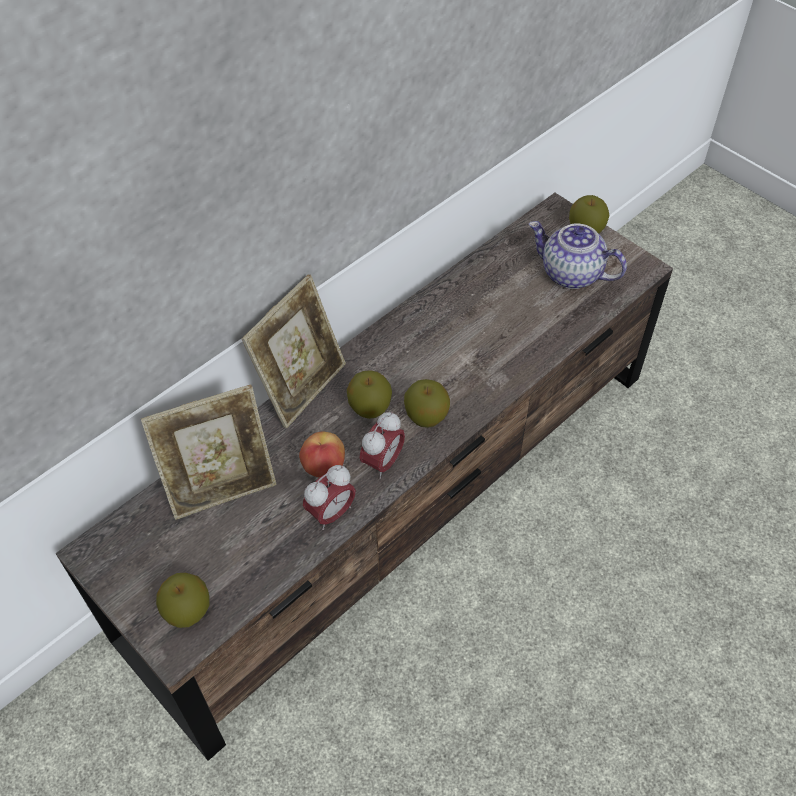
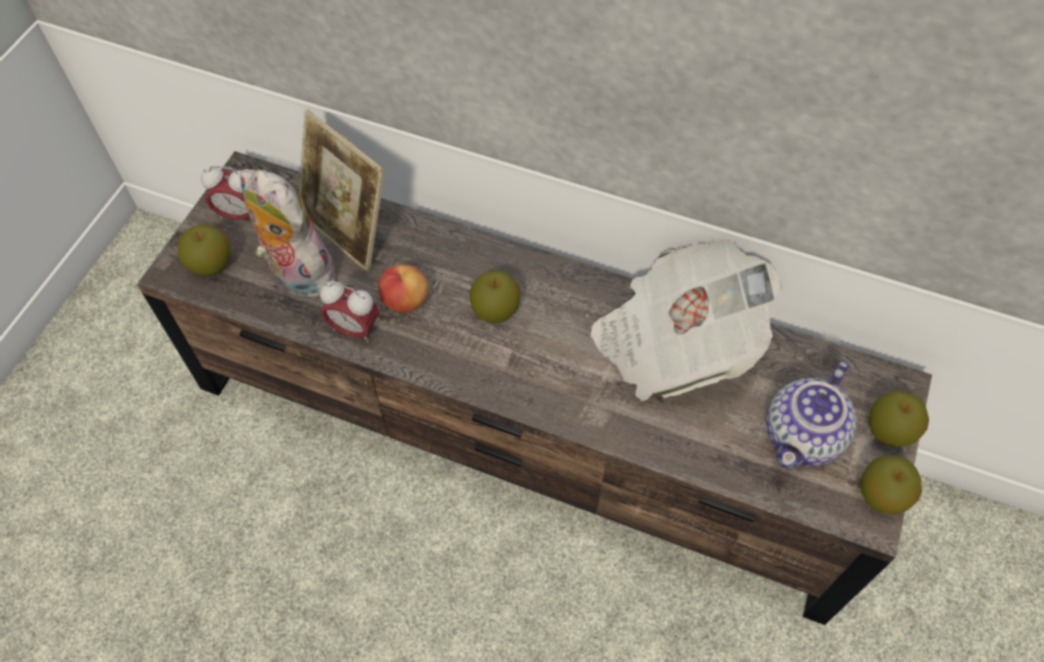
camera: 65 degrees right, 5 degrees up
(244, 540) = (297, 274): none -> plush toy
(302, 386) = (491, 244): picture frame -> none
(383, 462) = (433, 348): alarm clock -> alarm clock (240, 214)
(426, 416) = (509, 365): apple -> apple (881, 496)
(460, 309) = (675, 342): none -> newspaper
(570, 274) = (803, 437): teapot -> teapot turned 150 degrees counterclockwise

